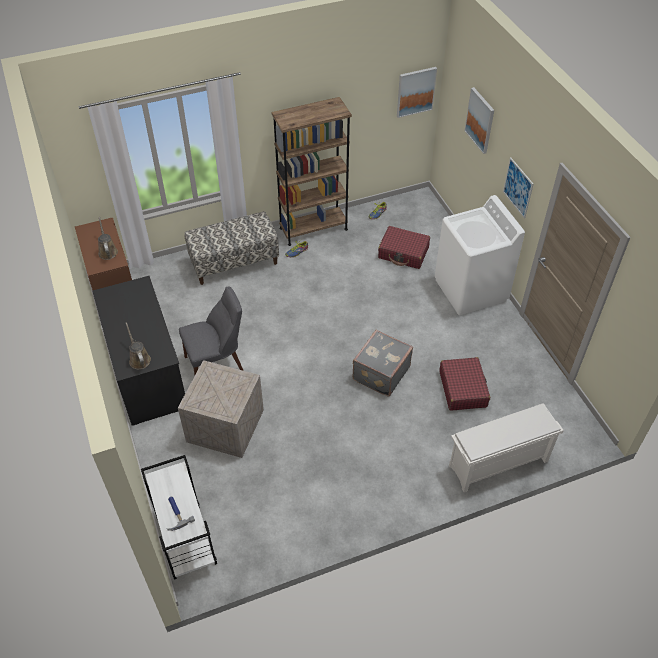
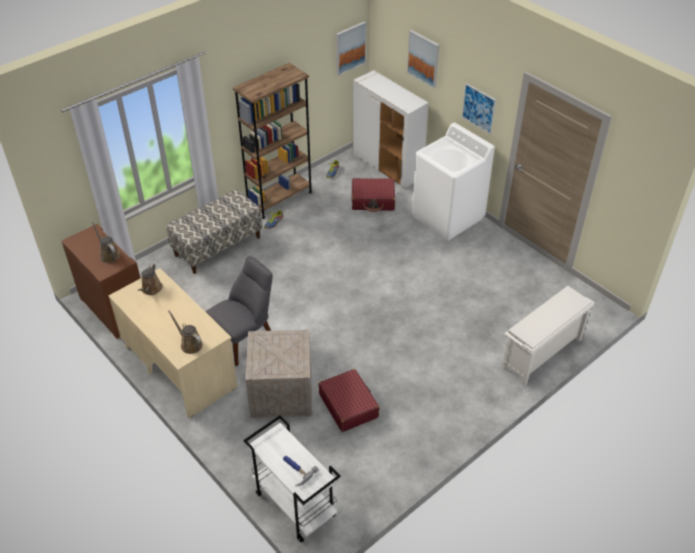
camera: 20 degrees left, 5 degrees down
(131, 295) = (151, 289): none -> brown watering can
(146, 372) = (178, 366): black desk -> beige desk
(380, 373) = (403, 307): grey suitcase -> none
(435, 220) = (388, 166): none -> white cabinet
(463, 389) = (481, 300): red suitcase -> red suitcase (348, 405)

